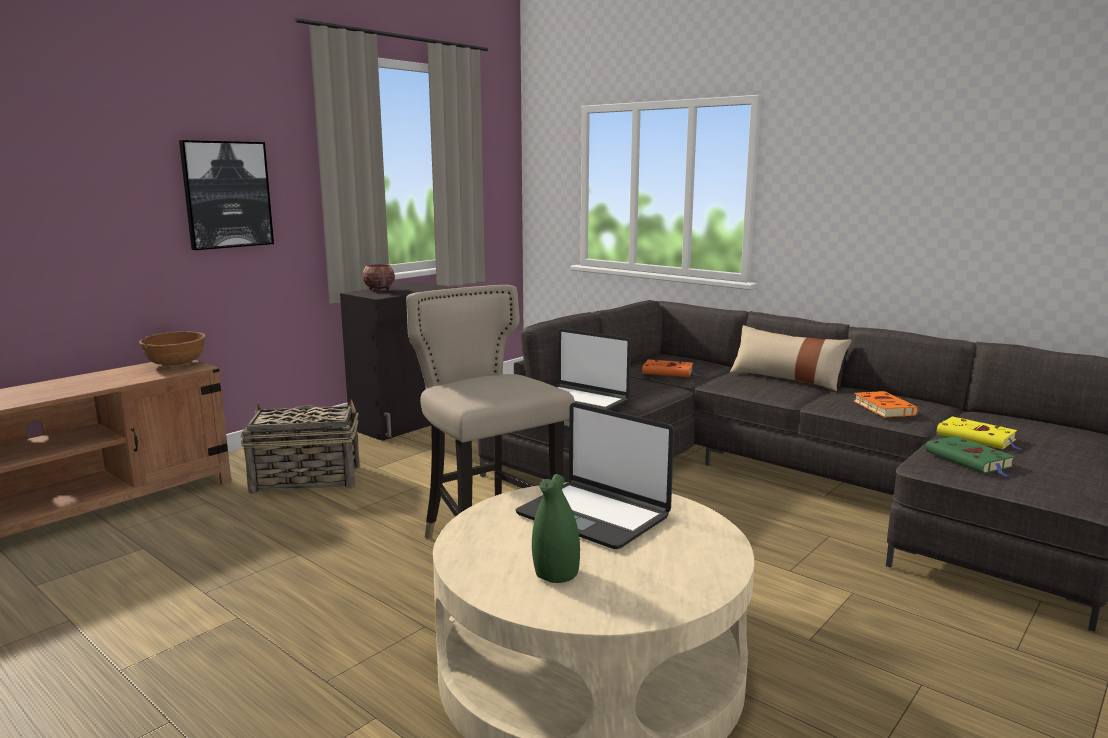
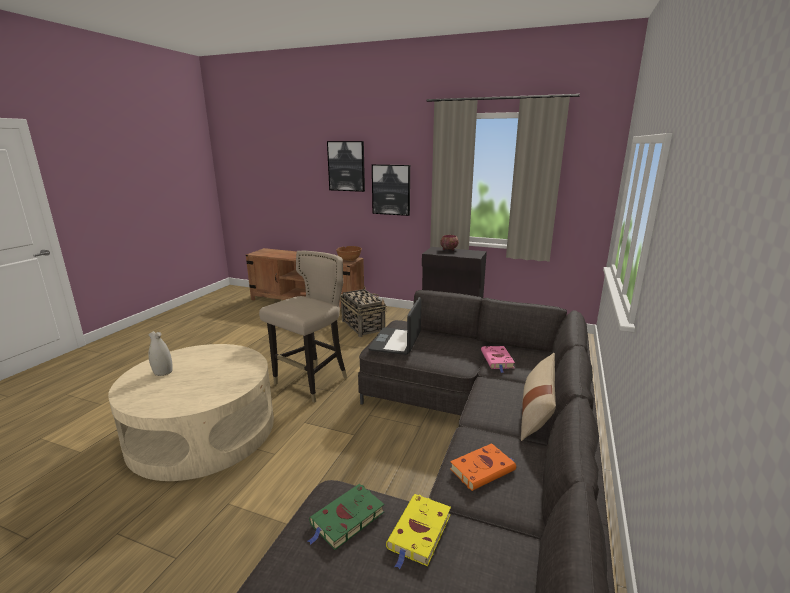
camera: 70 degrees right, 5 degrees up
(109, 144) = (346, 166): none -> picture
(555, 574) = (163, 372): green vase -> white vase
(594, 515) = (223, 371): laptop -> none
(669, 372) = (497, 360): orange book -> pink book

